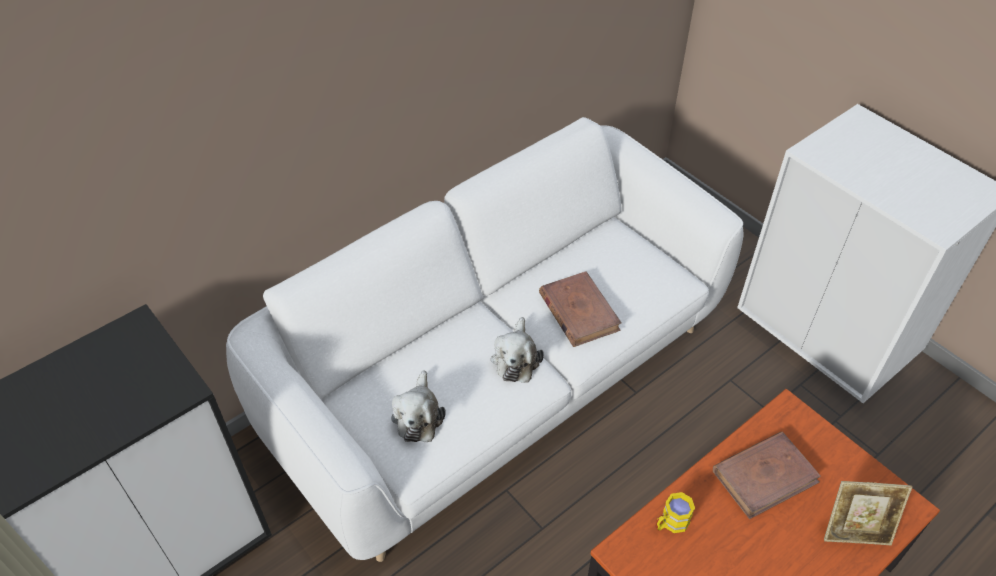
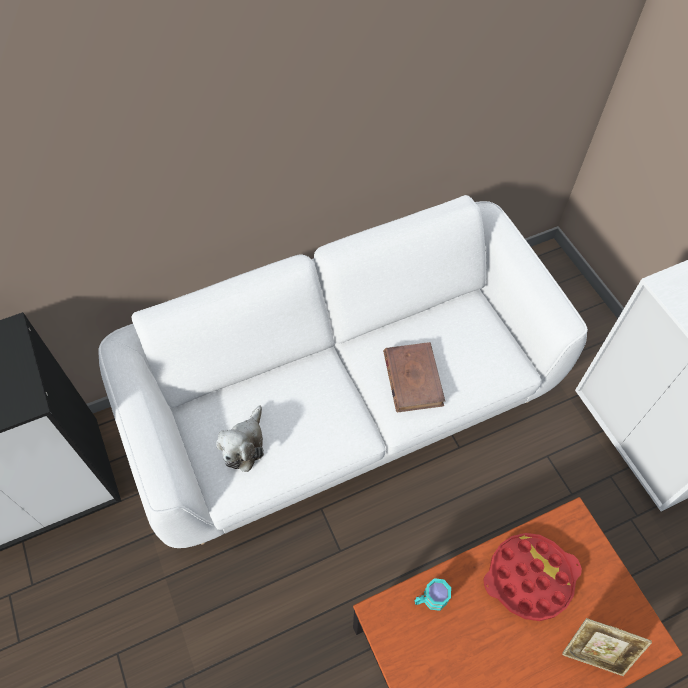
camera: 15 degrees right, 10 degrees up
(516, 358) = (344, 411): plush toy -> none
(670, 523) = (430, 599): yellow mug -> turquoise mug
(765, 476) = (529, 578): brown book -> red tray

